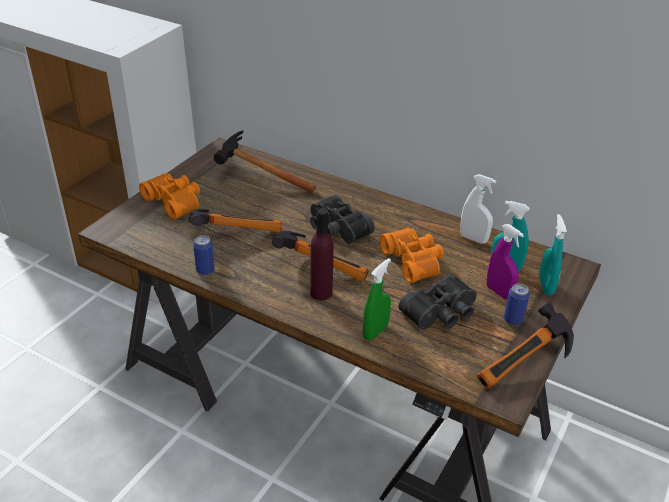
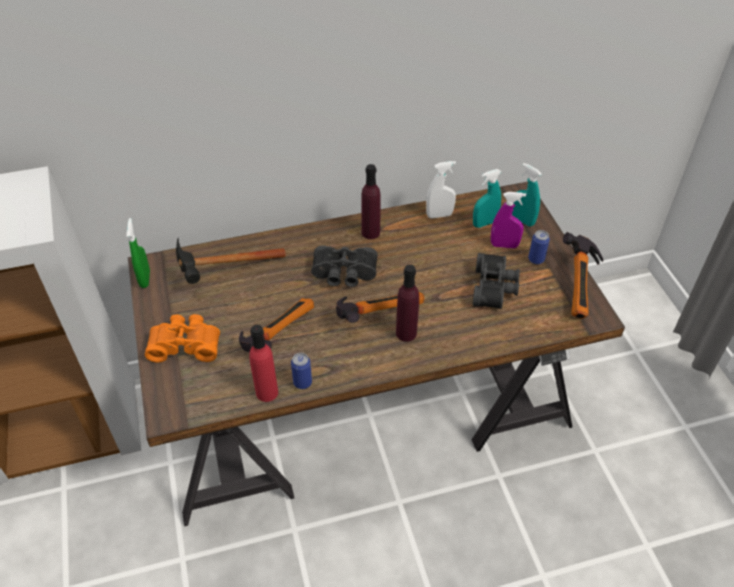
camera: 45 degrees left, 10 degrees up
(176, 259) = (267, 392): none -> red bottle
(375, 332) = (477, 333): green spray bottle -> green spray bottle (145, 279)
(398, 217) = (370, 232): none -> purple bottle
(414, 261) = (428, 261): orange binoculars -> none

